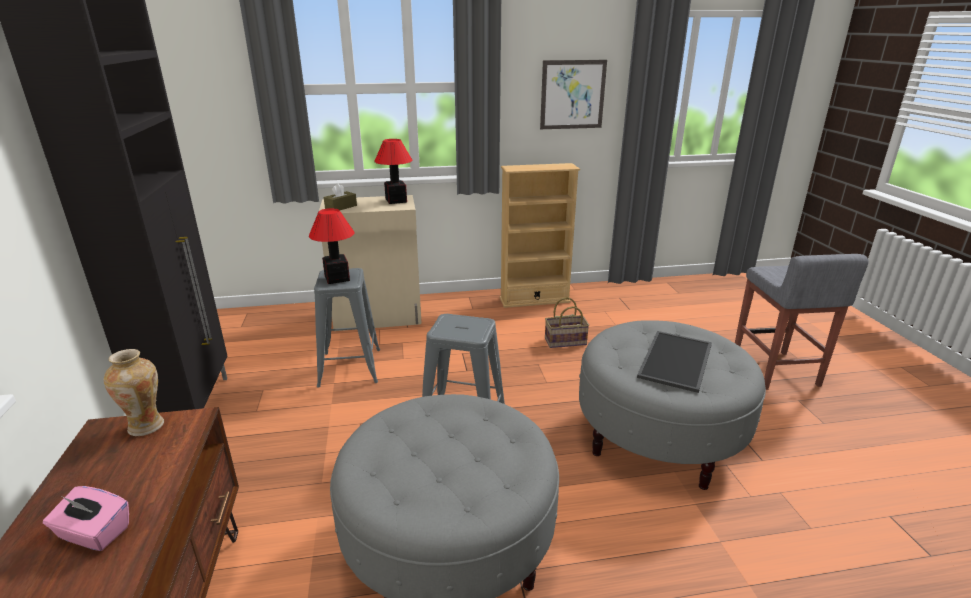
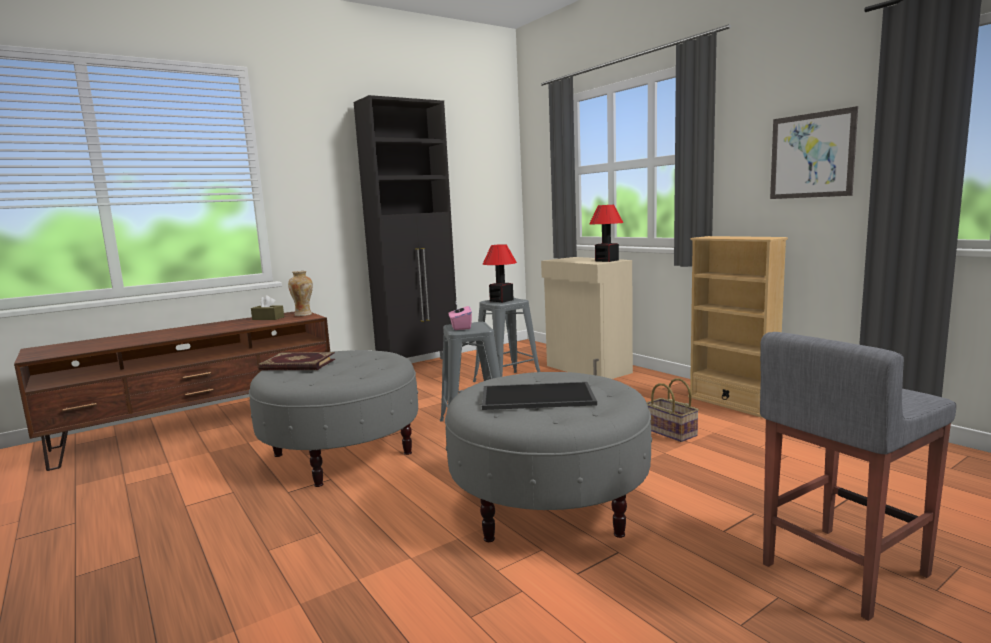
camera: 65 degrees right, 15 degrees down
(94, 534) = (227, 326): pink tissue box -> pink tissue box (460, 327)
(341, 207) = (564, 259): brown tissue box -> brown tissue box (268, 318)
(405, 485) = (297, 365): none -> book

